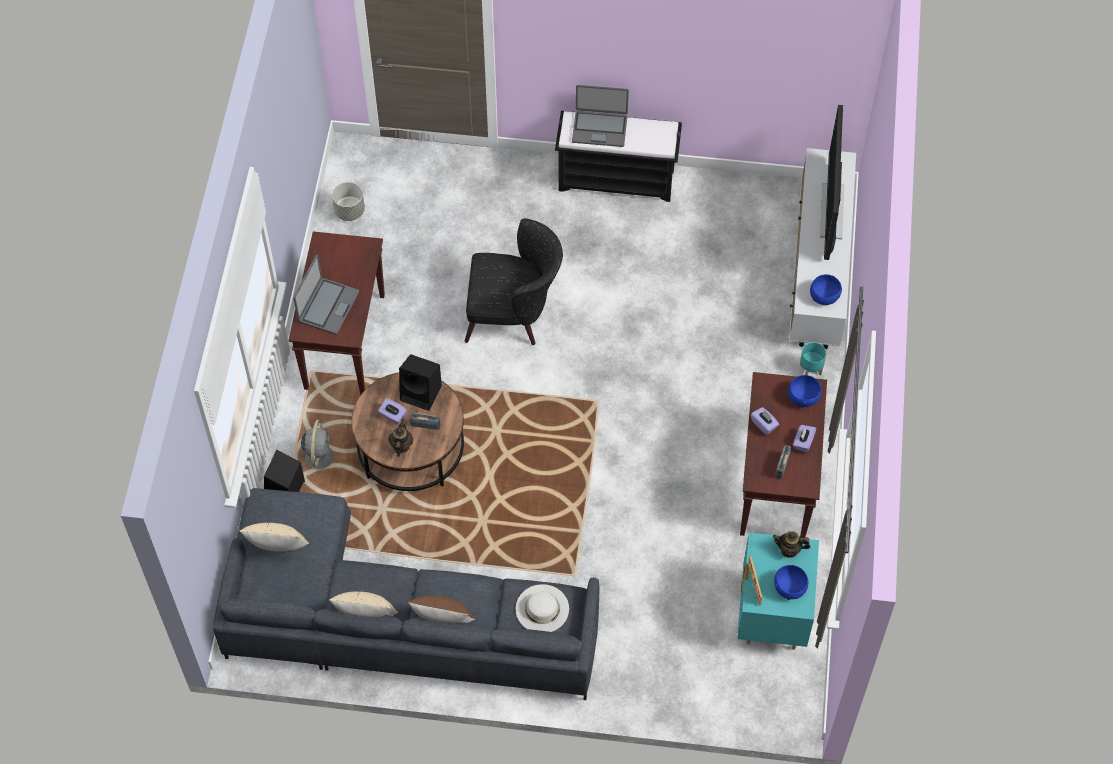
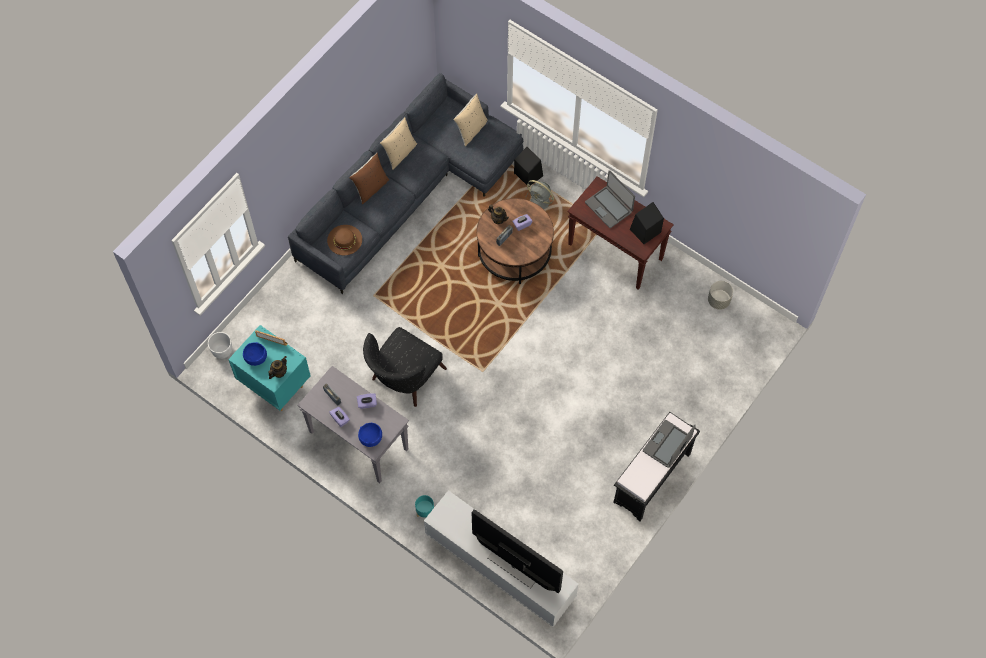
camera: 120 degrees right, 5 degrees up
(422, 393) = (528, 247): black speaker -> black speaker (644, 231)
(514, 314) = (578, 357): black armchair -> black armchair (403, 379)
(542, 608) = (344, 240): white hat -> brown hat
(770, 709) = (222, 351): none -> white planter
(776, 484) = (357, 440): brown console table -> grey console table
(824, 297) = (449, 517): blue bowl -> none

